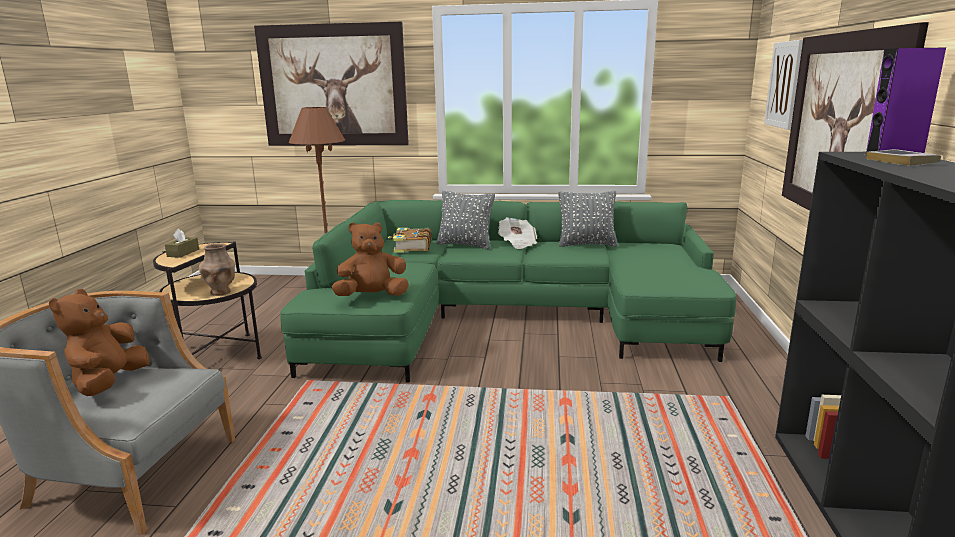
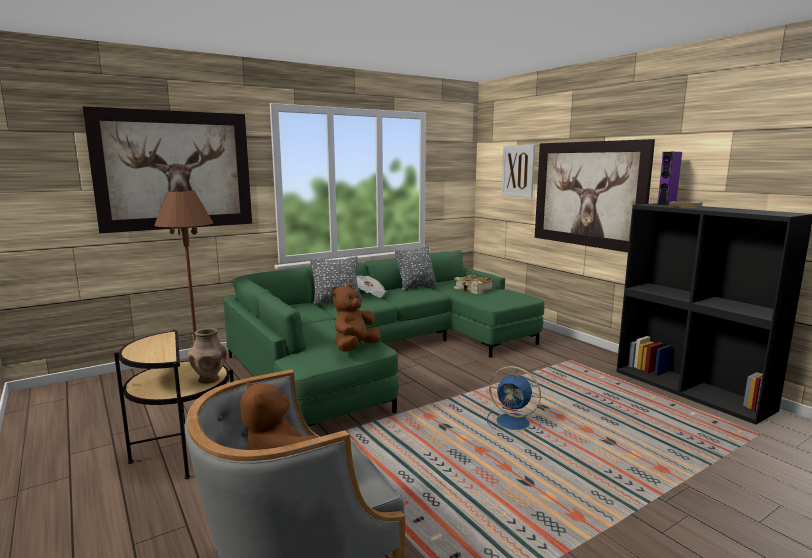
camera: 40 degrees left, 5 degrees down
(183, 253) = (147, 349): brown tissue box -> none
(411, 247) = (300, 310): book -> book (473, 290)
(501, 442) = (514, 423): none -> blue fan

